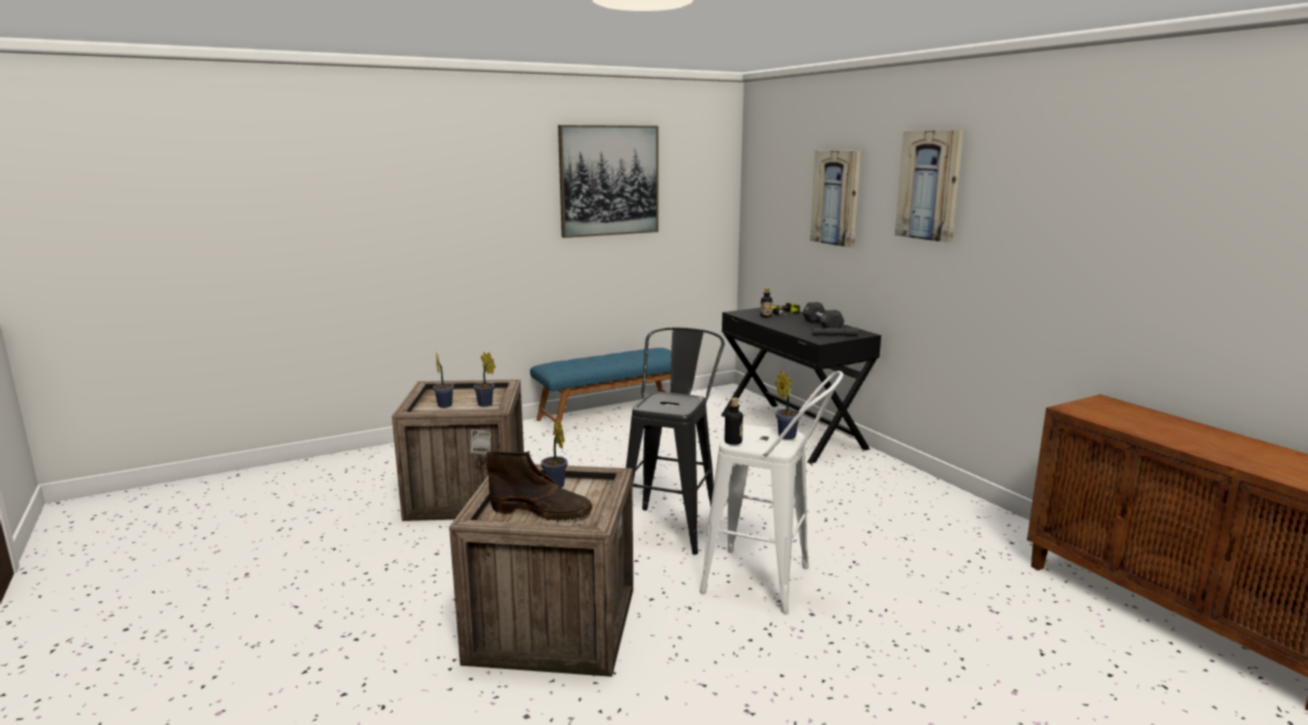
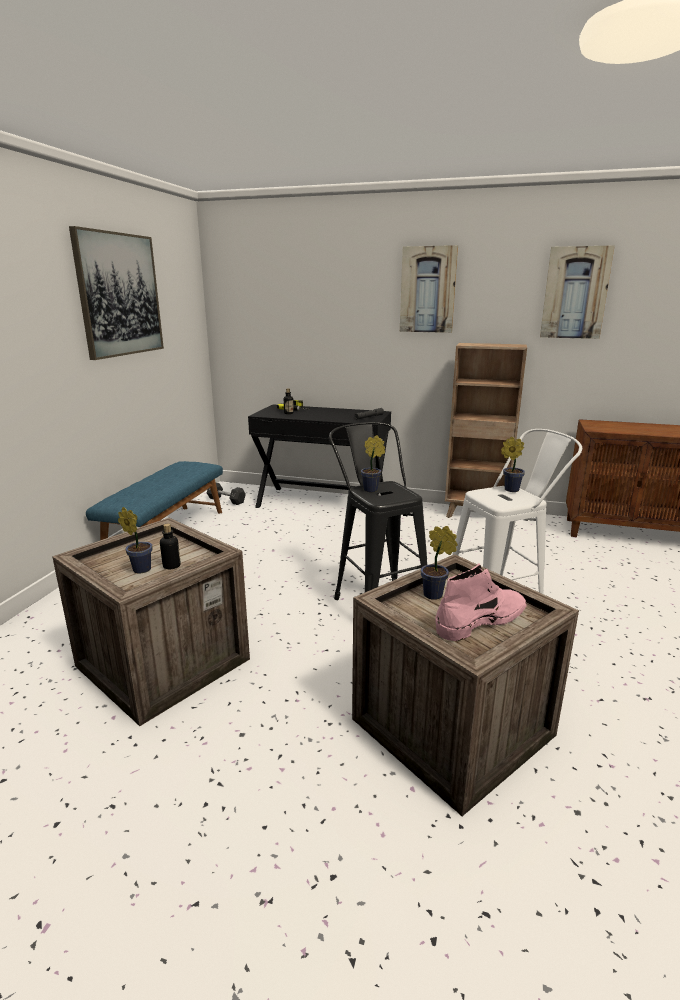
camera: 45 degrees left, 5 degrees up
(486, 405) = (187, 553): potted plant -> potted plant (372, 490)
(542, 511) = (481, 620): brown boot -> pink boot
(733, 442) = (499, 505): bottle -> bottle (171, 566)
(822, 326) = (342, 412): black dumbbell -> black dumbbell (226, 500)
(836, 197) = (330, 305): picture -> picture (575, 293)
(948, 499) = (476, 514): none -> brown bookcase

